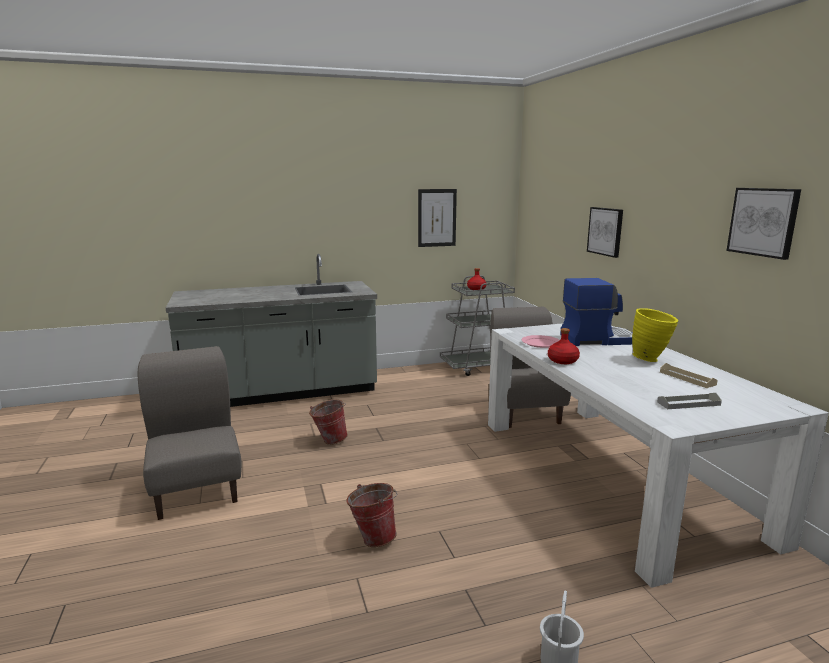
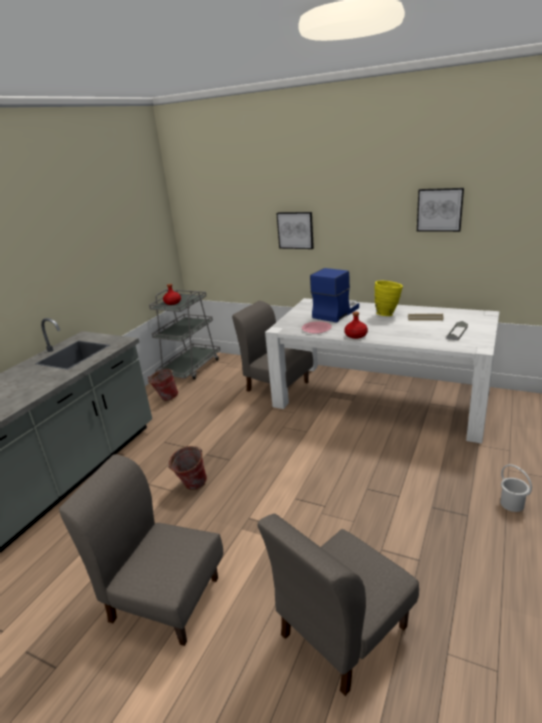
camera: 45 degrees left, 10 degrees up
(227, 596) = (342, 631): none -> grey chair
(373, 537) = (344, 521): bucket -> bucket (165, 398)
(437, 218) = (122, 246): picture -> none

